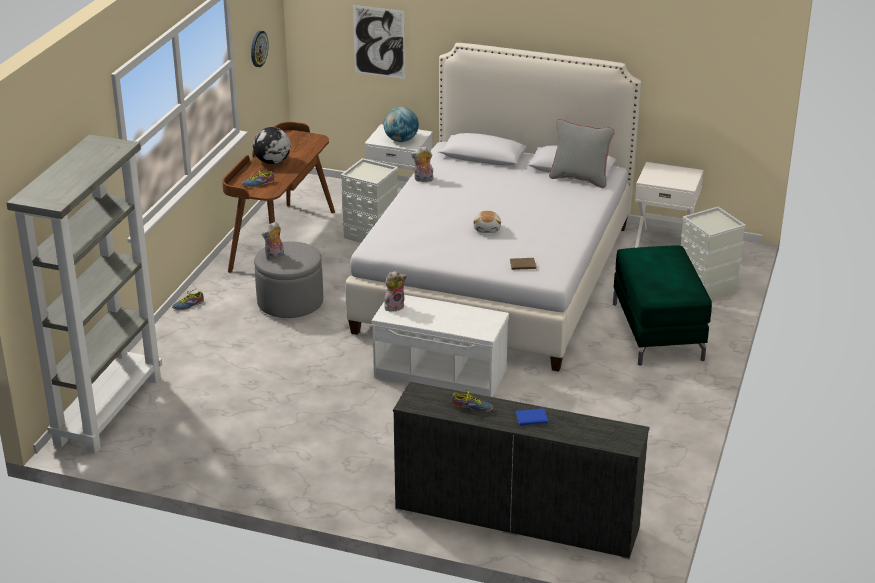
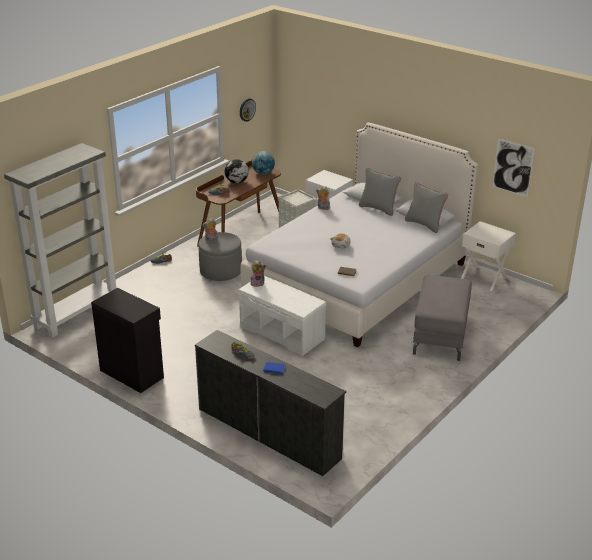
camera: 20 degrees right, 0 degrees up
(259, 480) = (132, 373): none -> black cabinet
(379, 42) = (326, 116): picture -> picture (513, 167)
(401, 140) = (329, 181): globe -> globe (263, 173)
(501, 167) = (378, 208): none -> grey pillow
(658, 331) = (440, 335): green ottoman -> grey ottoman
(706, 287) = (493, 313): grey storage box -> none

